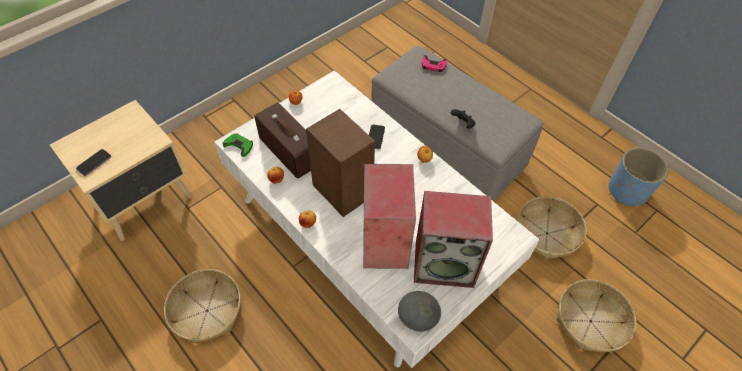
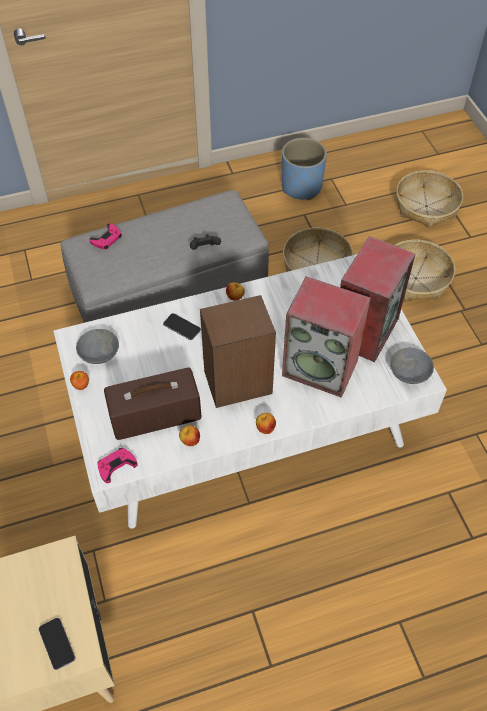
camera: 65 degrees left, 0 degrees up
(207, 310) = (265, 614): basket -> basket (426, 206)
(239, 146) = (116, 466): green game controller -> pink game controller
(328, 100) = (100, 352): none -> grey bowl

